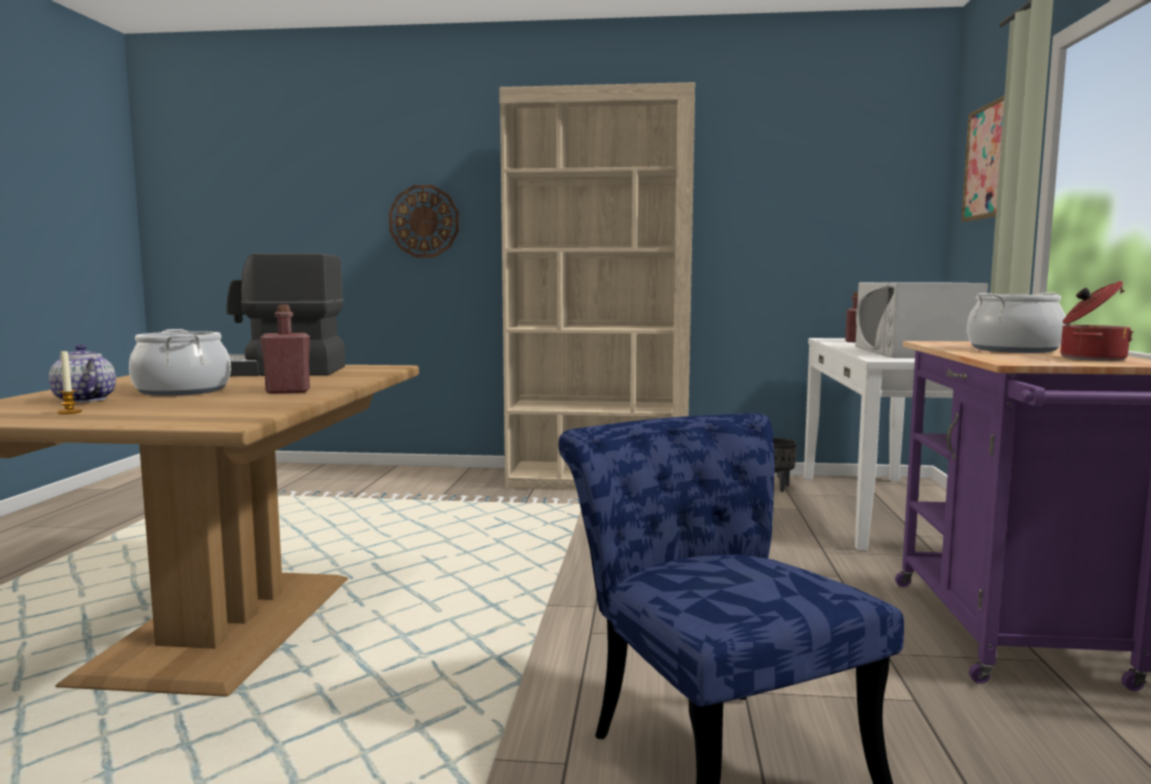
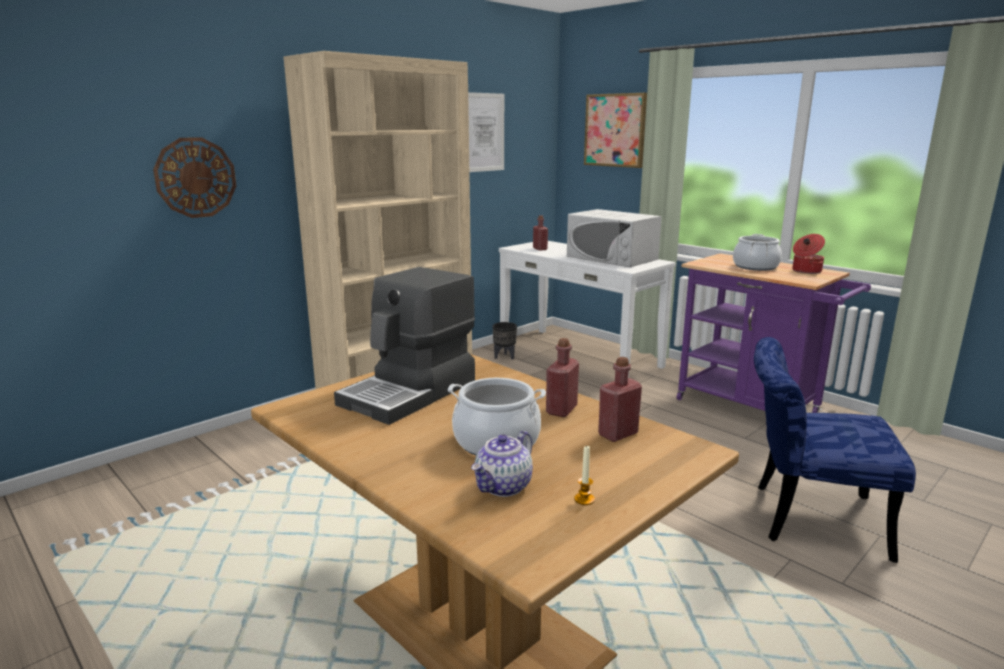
camera: 50 degrees left, 10 degrees up
(83, 400) = (503, 487): teapot -> teapot turned 45 degrees counterclockwise
(243, 404) = (618, 434): none -> red bottle
(794, 180) = (484, 132): none -> picture

